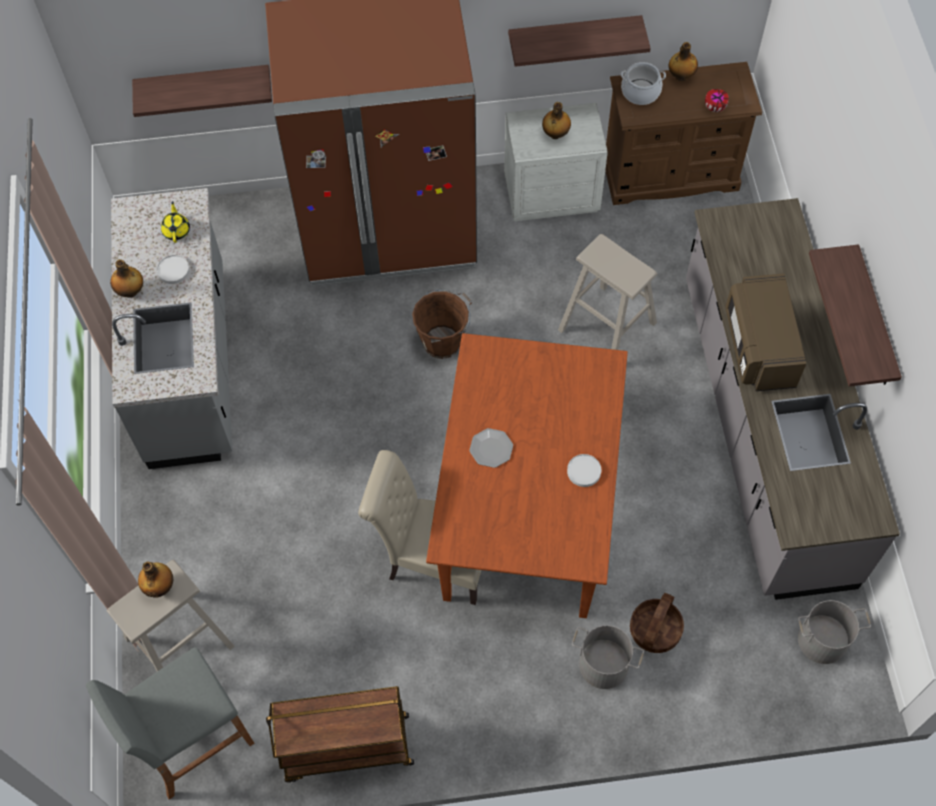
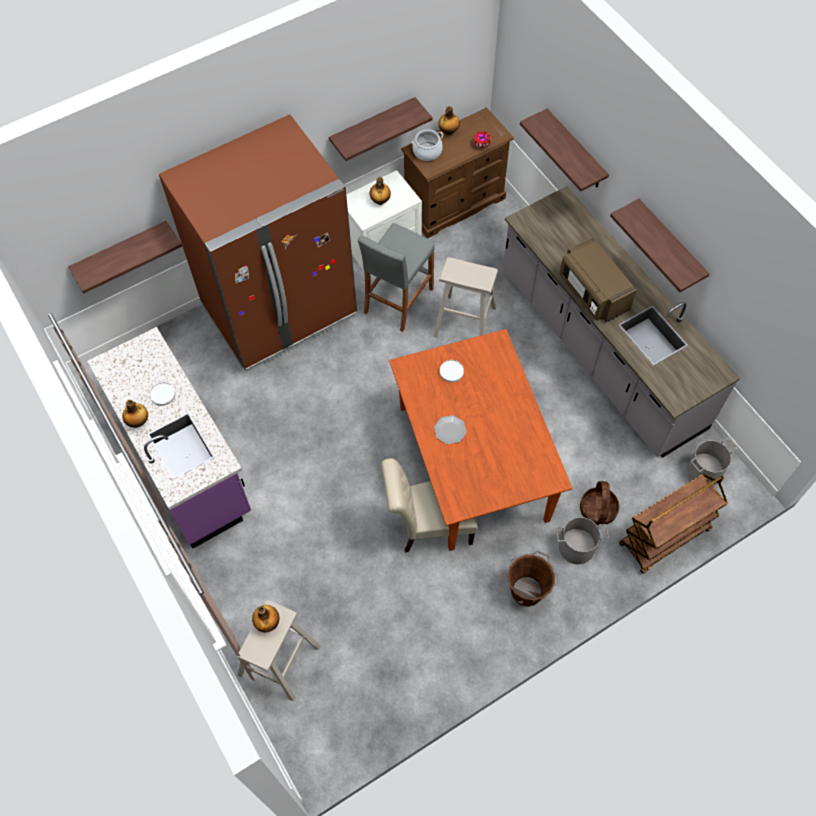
camera: 25 degrees left, 0 degrees up
(176, 230) = (150, 365): yellow teapot -> none
(190, 365) = (185, 462): grey counter -> purple counter
(193, 741) = (325, 724): grey stool -> grey stool (398, 300)
(346, 749) = (435, 680): brown cart -> brown cart (664, 538)
(443, 341) = (359, 374): brown bucket -> brown bucket (527, 590)
(584, 471) = (519, 420): white plate -> white plate (451, 372)
(816, 154) = (575, 150): none -> shelf

